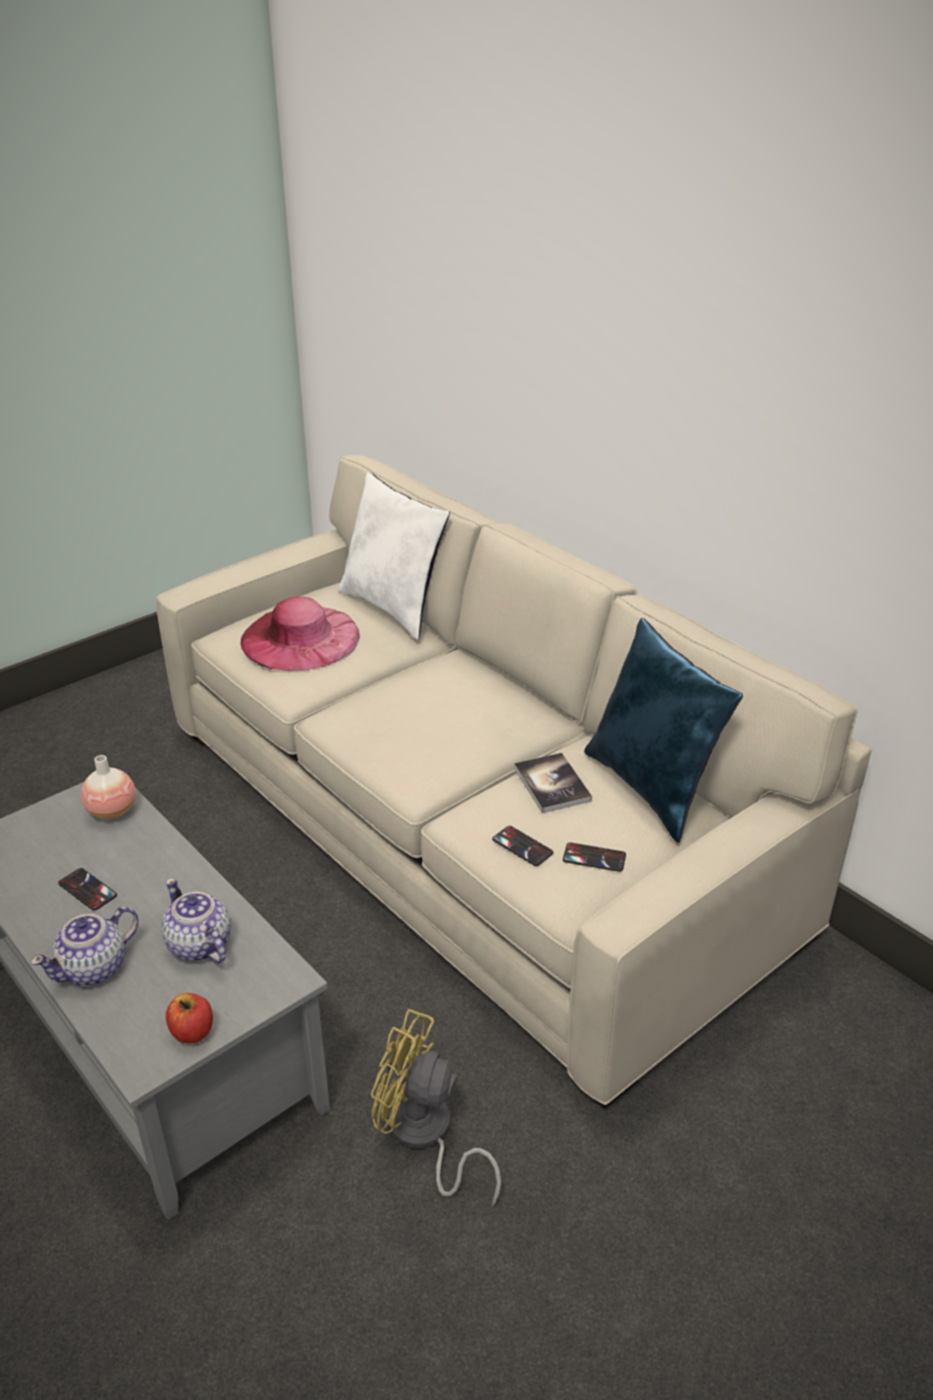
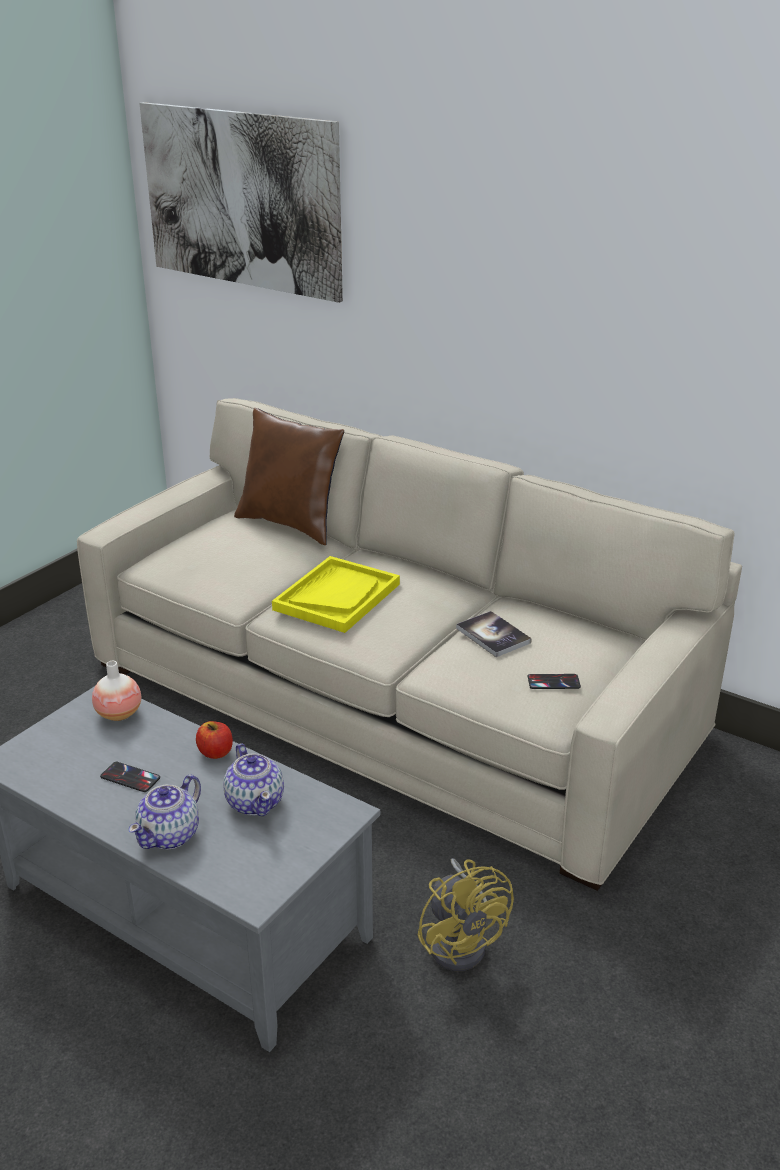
camera: 15 degrees left, 5 degrees down
(192, 1032) = (285, 866): apple -> apple (215, 752)
(199, 945) = (255, 801): teapot -> teapot turned 150 degrees counterclockwise
(300, 638) = (221, 557): pink hat -> none
(380, 229) = (241, 200): none -> picture
(394, 608) = (291, 524): white pillow -> brown pillow
(400, 706) = (337, 596): none -> yellow tray
(425, 1136) = (462, 941): yellow fan -> yellow fan turned 120 degrees counterclockwise
(522, 846) = (492, 683): phone -> none
(652, 788) = (573, 626): blue pillow -> none

